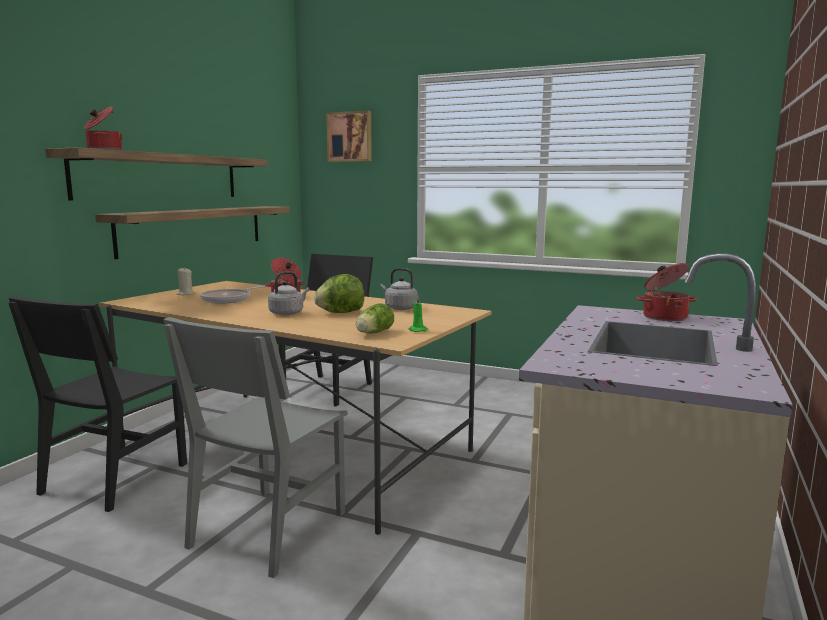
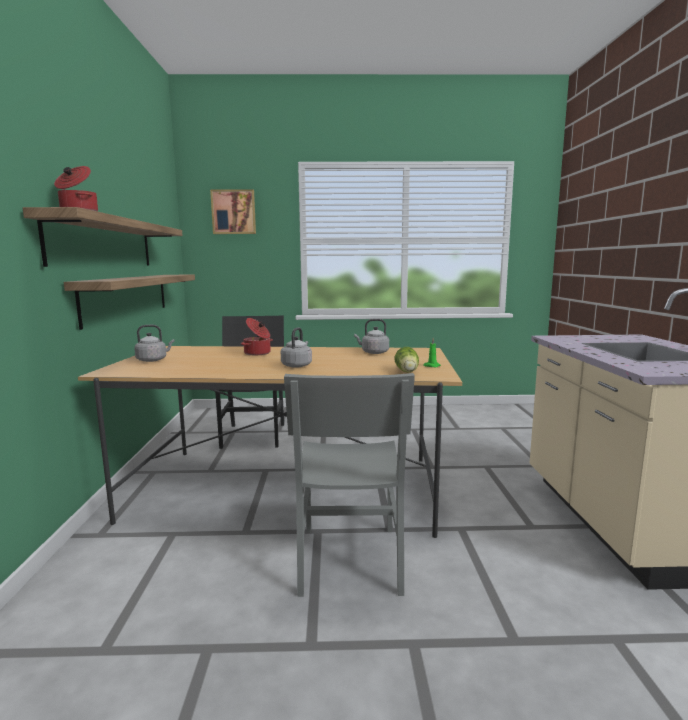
camera: 25 degrees left, 0 degrees up
(115, 478) = (144, 555): black chair -> none
(185, 294) = (153, 360): beige candle -> grey kettle
(229, 299) = (211, 360): frying pan -> none
(340, 313) = (339, 360): lettuce -> none
(664, 317) = (601, 337): cooking pot -> none

